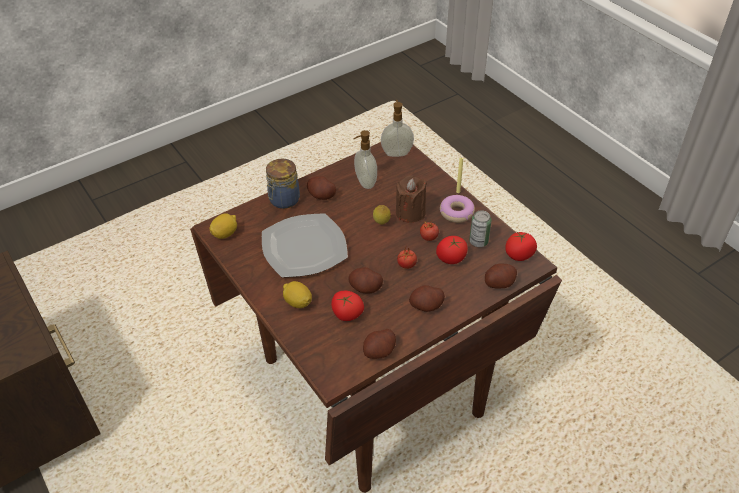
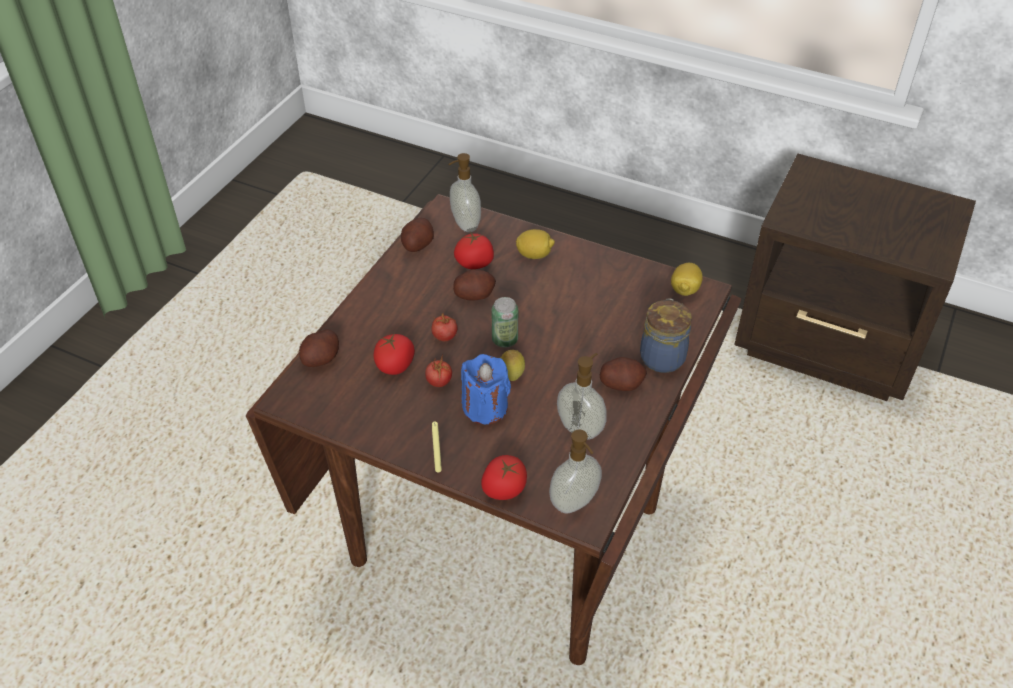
camera: 150 degrees right, 0 degrees up
(304, 248) = (579, 309): plate -> none
(328, 355) = (464, 224): none -> soap dispenser
(410, 212) = (485, 407): brown candle -> blue candle
(426, 306) = (394, 302): potato -> none
(457, 213) = (421, 433): donut -> none
(478, 241) = (370, 402): can -> can (505, 340)
(519, 255) = (309, 405): tomato -> tomato (504, 489)

